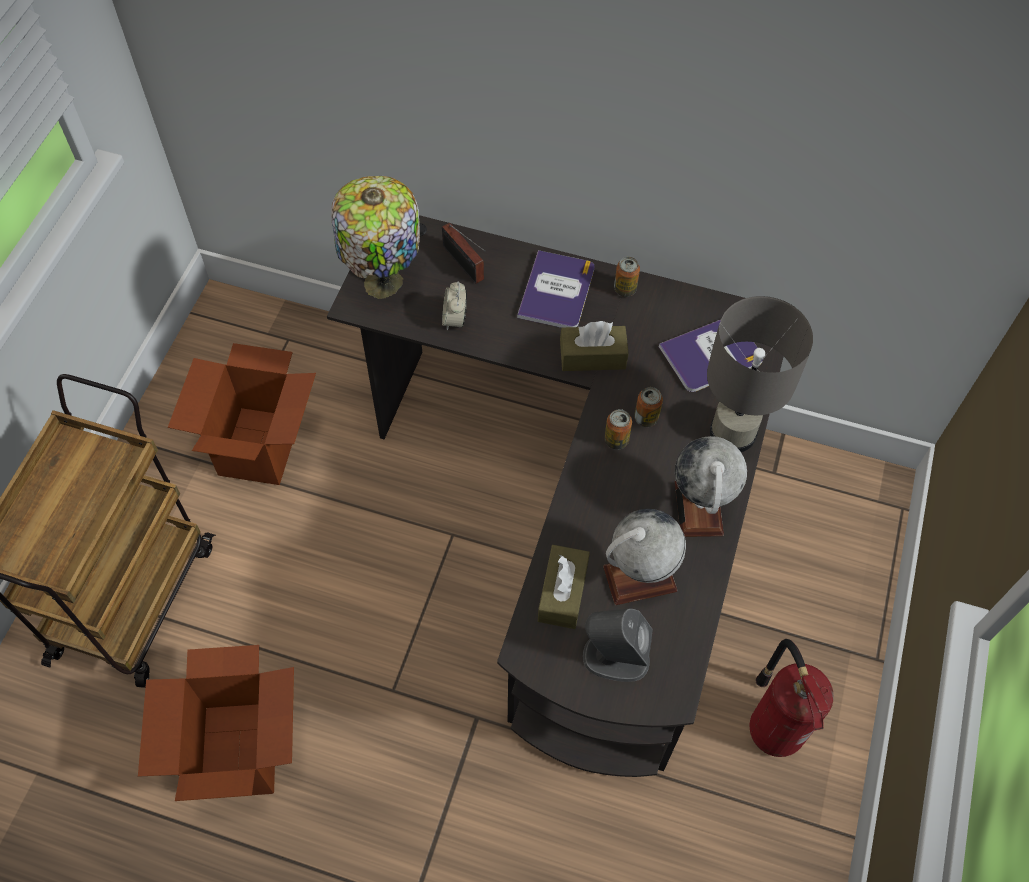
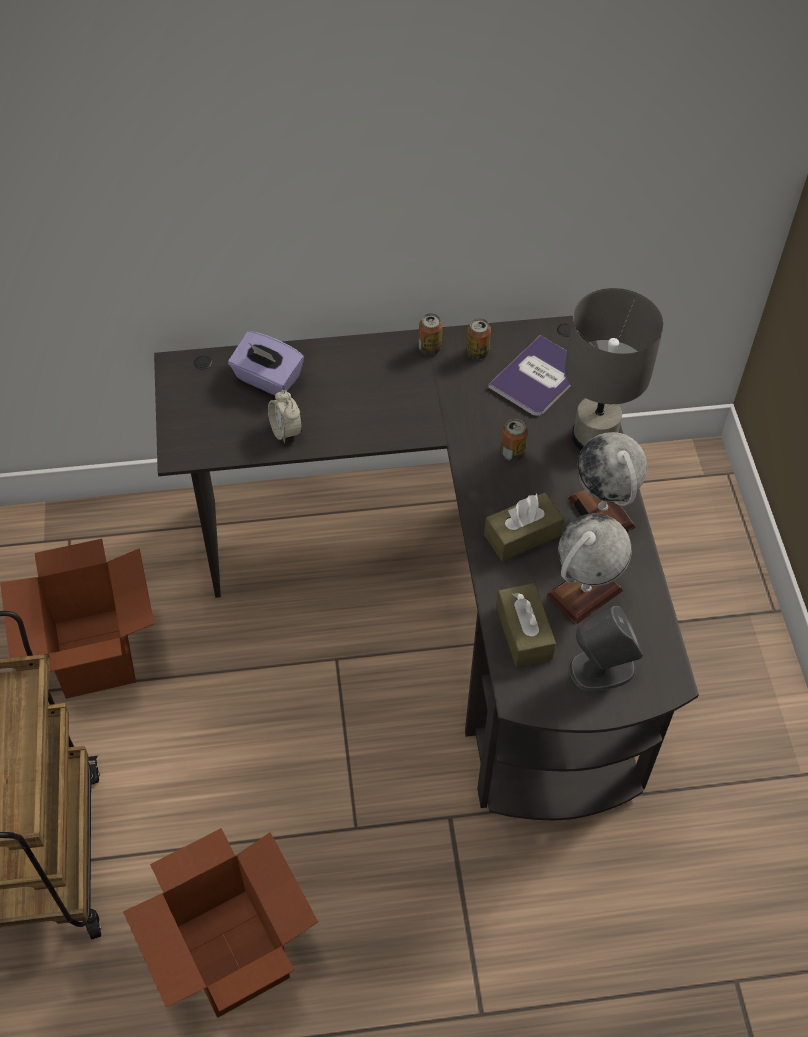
camera: 25 degrees left, 5 degrees down
(383, 286) = (198, 425): table lamp -> none
(464, 265) = (267, 379): radio -> purple tissue box
(557, 291) = (368, 372): book -> none
(592, 356) = (433, 417): brown tissue box -> brown tissue box (522, 535)
(616, 440) = (496, 482): can -> can (477, 353)
(775, 726) = (719, 706): fire extinguisher -> none

